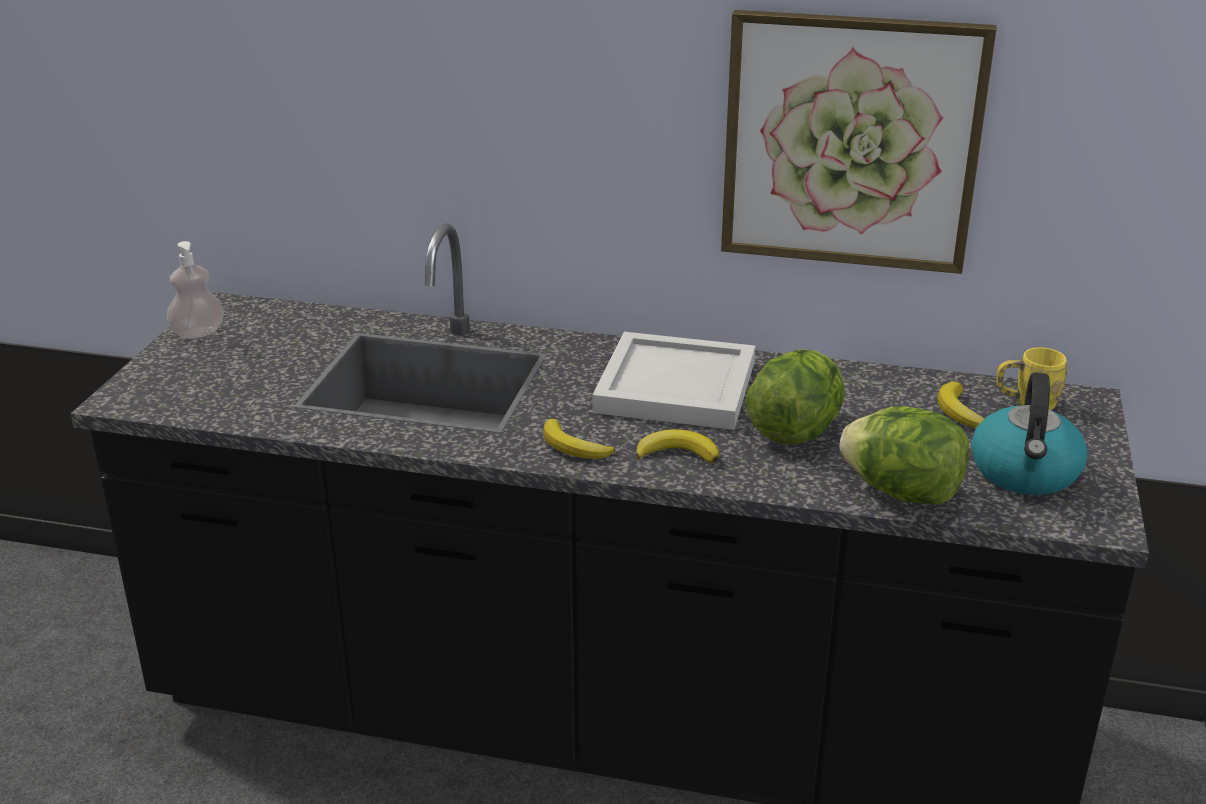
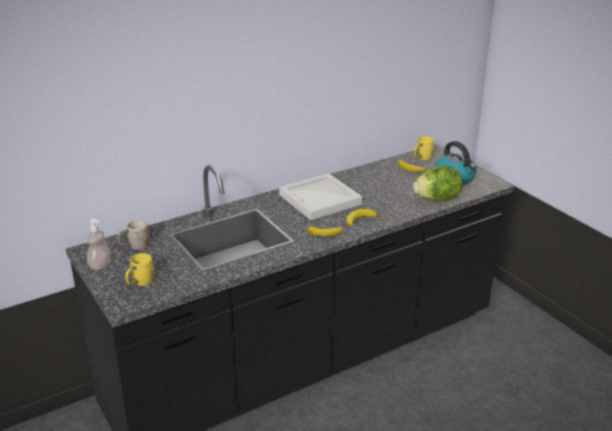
camera: 45 degrees left, 0 degrees up
(192, 382) = (140, 283): none -> yellow mug
(282, 329) = (135, 247): none -> grey mug
(795, 431) = (379, 196): lettuce -> none
(851, 142) = (346, 79): picture -> none

